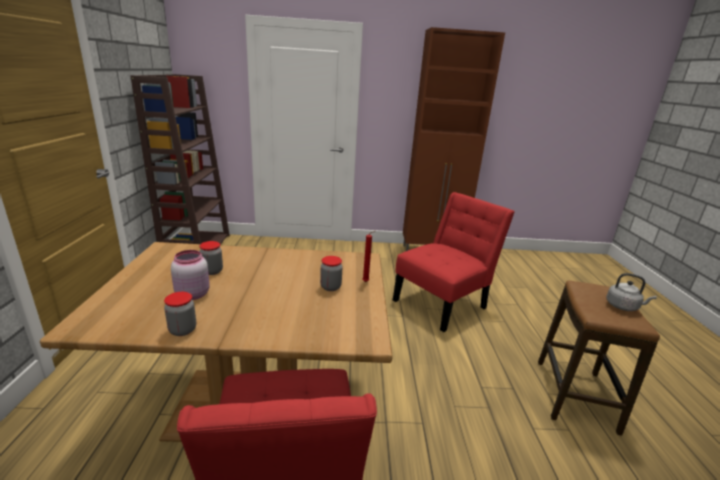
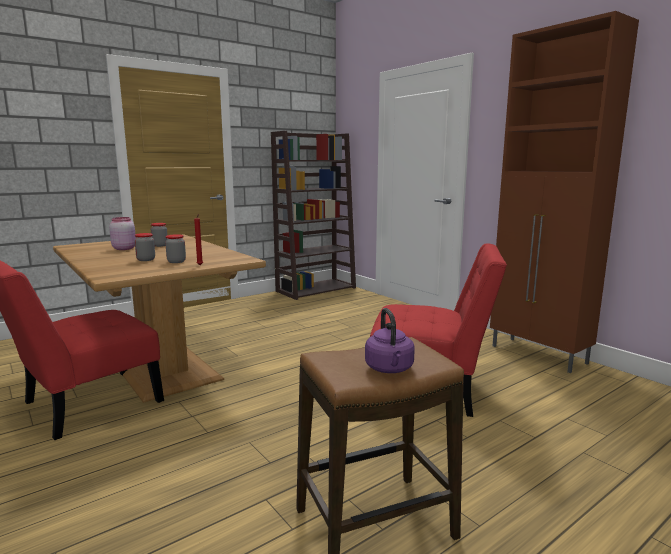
camera: 55 degrees right, 10 degrees down
(182, 330) = (82, 254): jar -> jar (146, 260)
(623, 306) = (389, 369): grey kettle -> purple kettle

